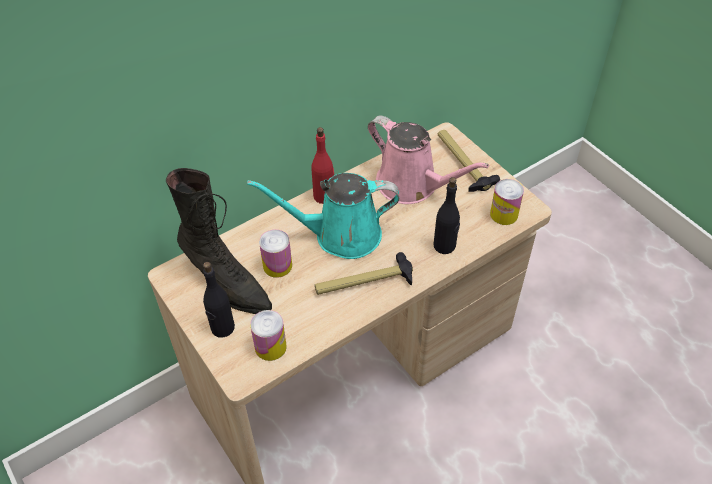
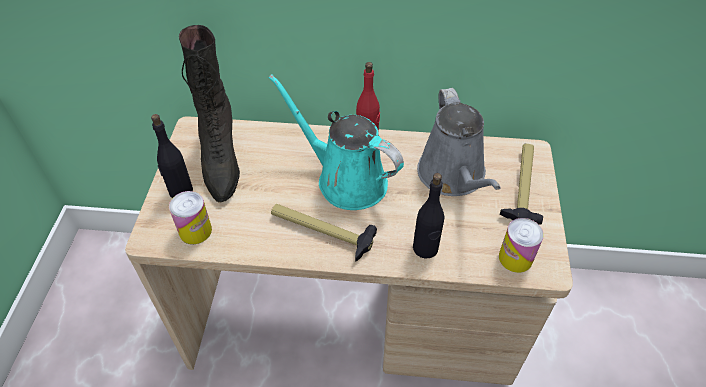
camera: 40 degrees right, 0 degrees up
(277, 265) = (271, 171): can -> none
(412, 185) = (453, 176): pink watering can -> grey watering can

